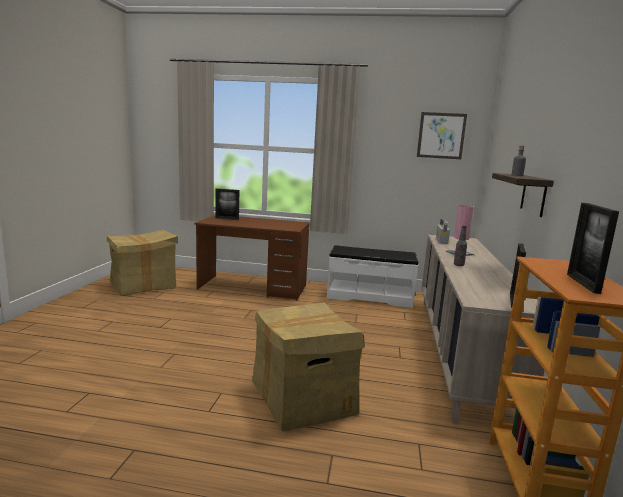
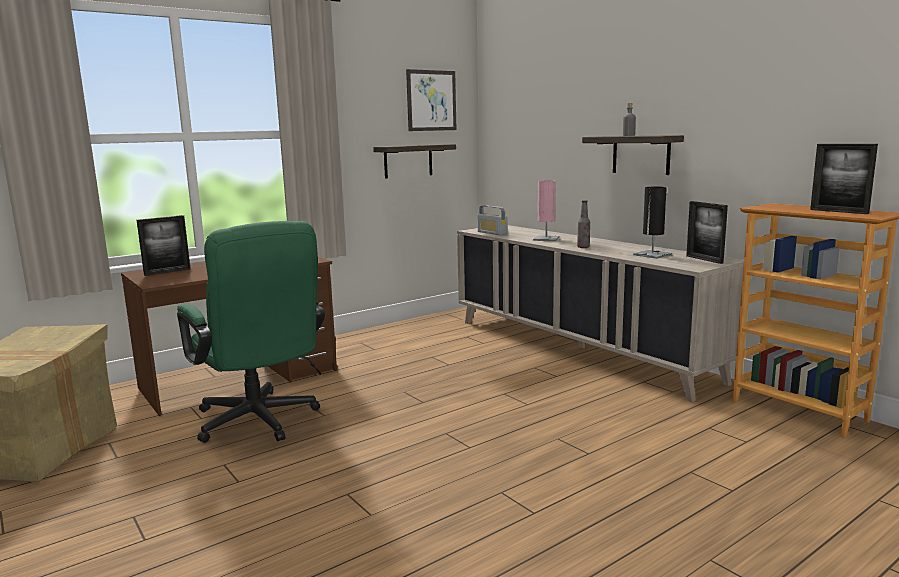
camera: 45 degrees left, 0 degrees up
(217, 309) = (260, 423): none -> green office chair
(303, 398) = (574, 449): cardboard box -> none
(369, 296) = (401, 335): white bench -> none
(413, 178) = (408, 161): none -> shelf
(485, 284) = (652, 255): none -> black table lamp

